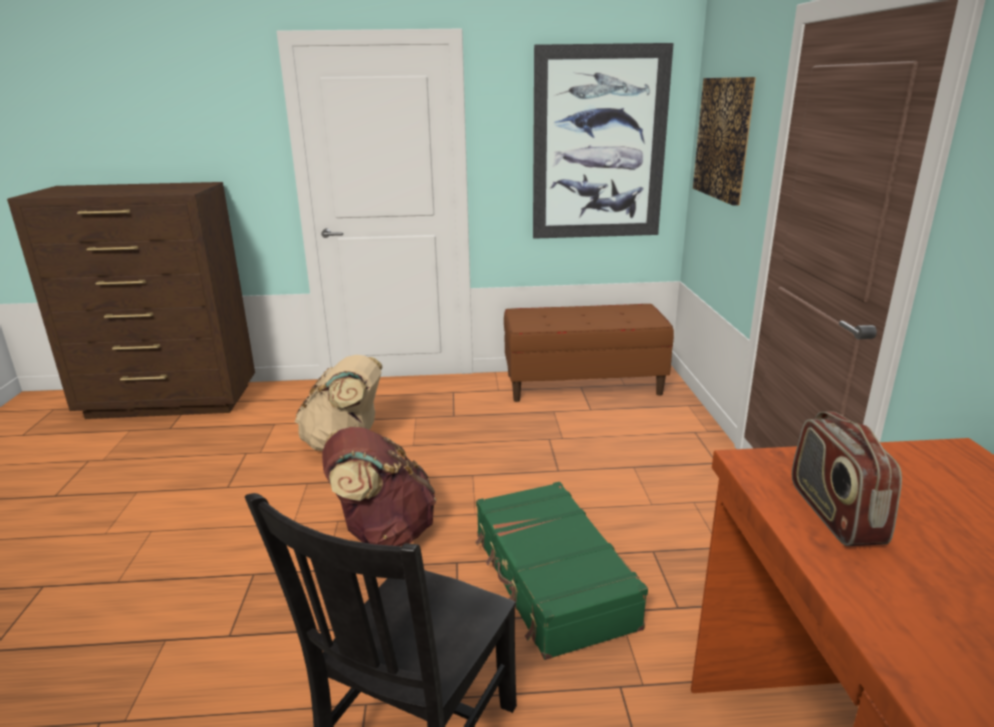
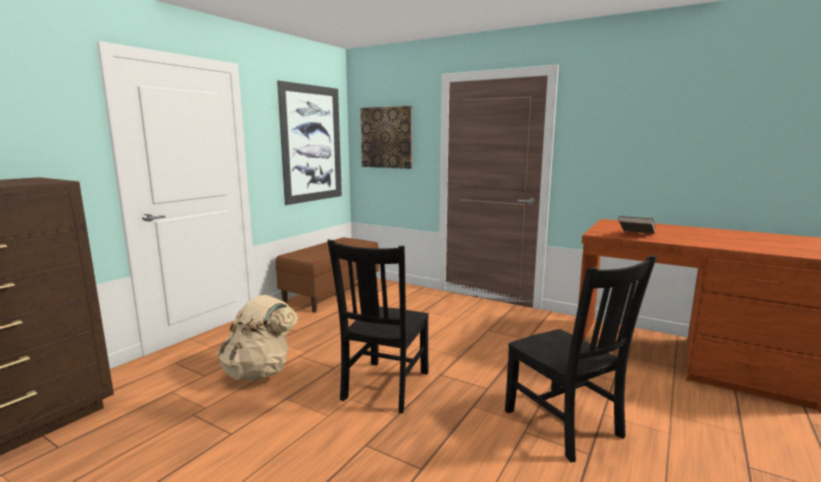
camera: 55 degrees left, 10 degrees down
(383, 532) = (384, 387): brown backpack -> black chair
(551, 580) = (482, 357): green suitcase -> none
(833, 513) = (635, 235): radio -> brown book

